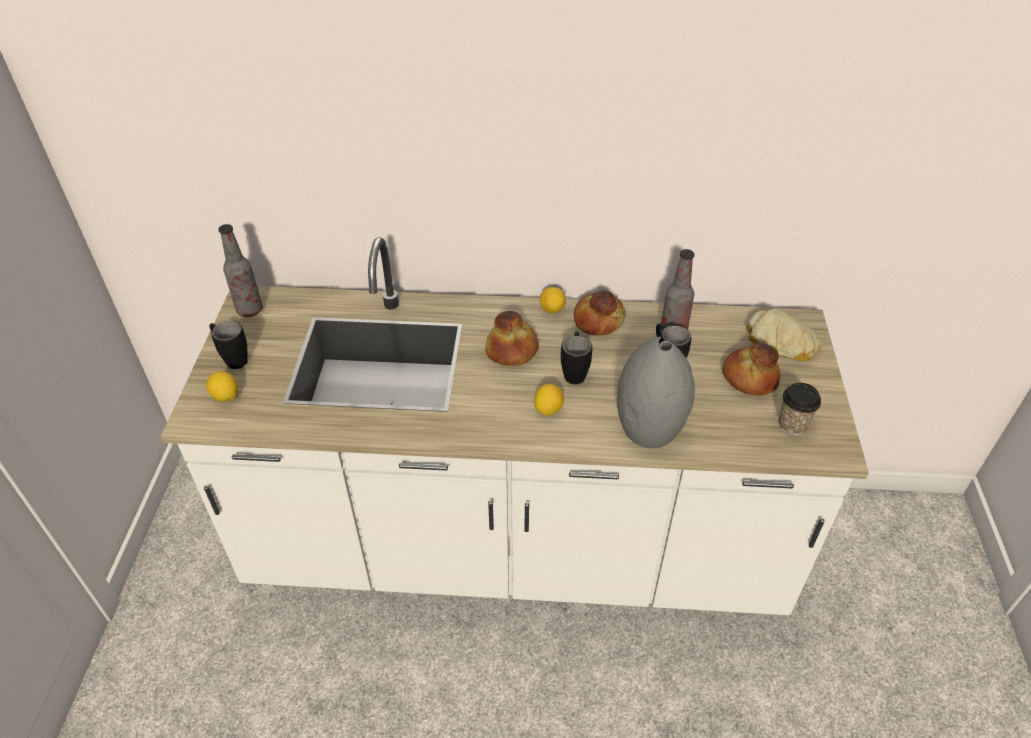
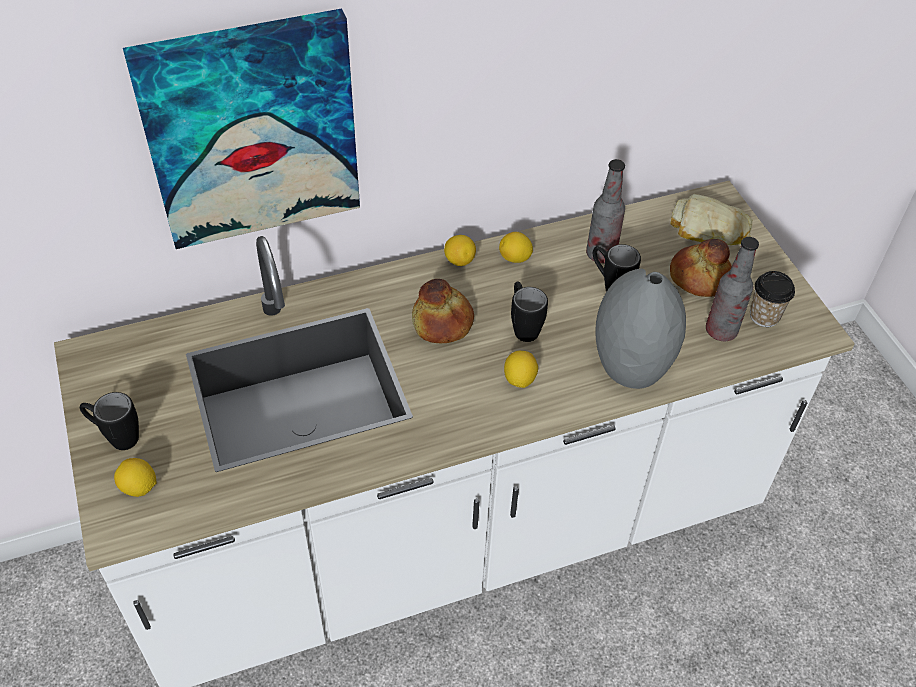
camera: 25 degrees left, 5 degrees up
(250, 310) = (99, 368): bottle -> bottle (721, 331)
(390, 152) = (251, 130): none -> picture
(598, 320) = (515, 258): bread -> lemon

